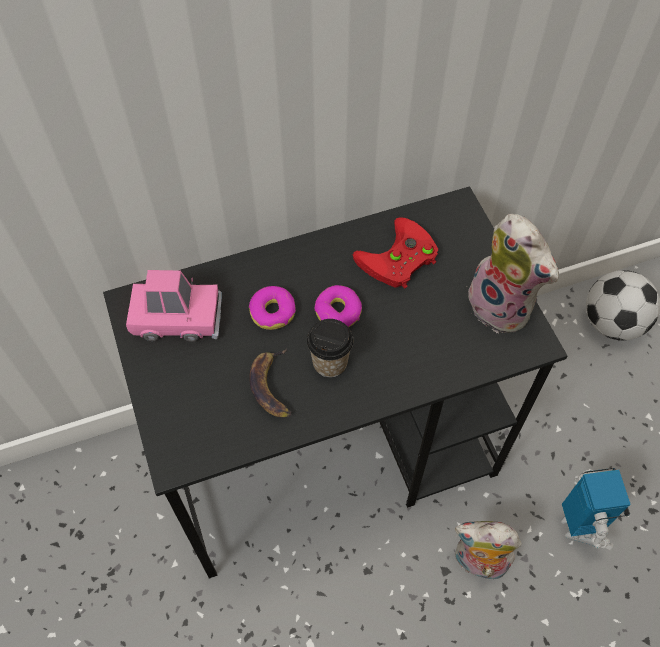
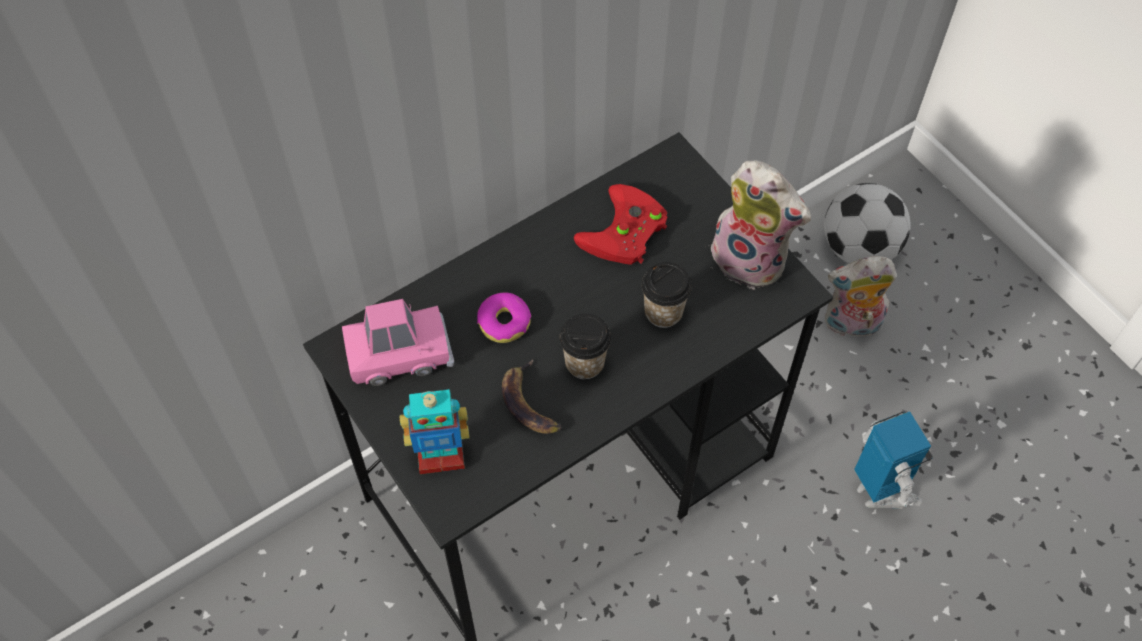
camera: 15 degrees left, 0 degrees up
(182, 414) = (441, 456): none -> toy robot
(338, 312) = (576, 306): donut -> none
(411, 334) = (663, 312): none -> cup
(478, 563) = (777, 561): plush toy -> plush toy (851, 325)

